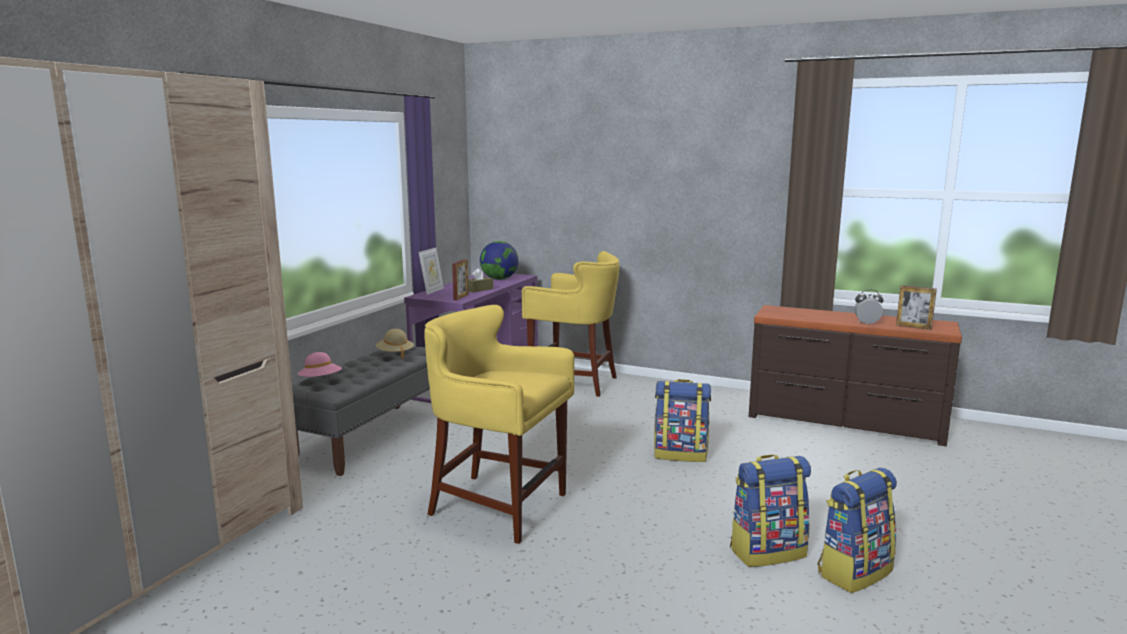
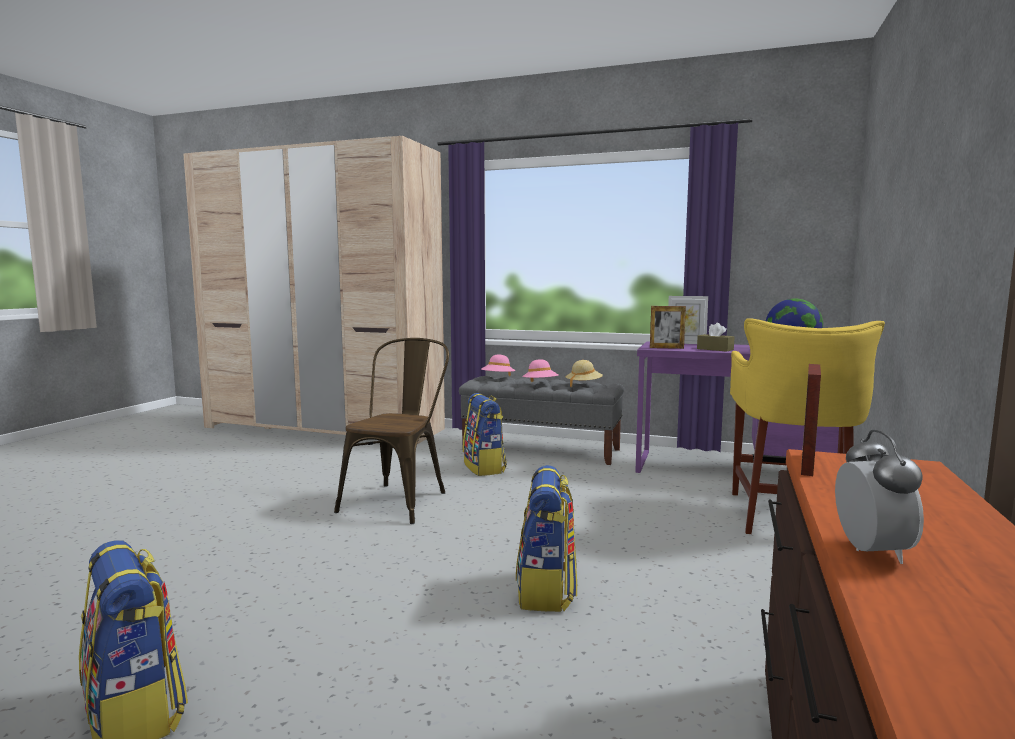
camera: 85 degrees right, 5 degrees down
(377, 367) = (540, 384): none -> pink hat
(498, 506) = (399, 499): yellow stool -> brown chair
(767, 551) = (238, 640): backpack -> backpack (485, 468)
(913, 327) = (933, 635): picture frame -> picture frame (807, 464)

